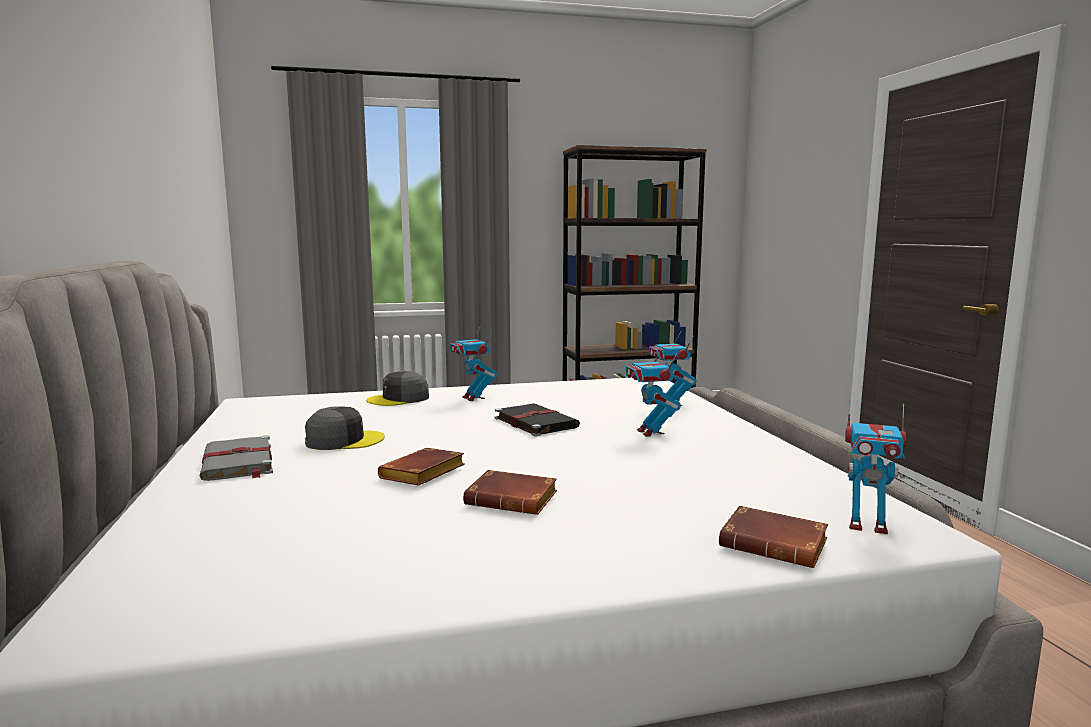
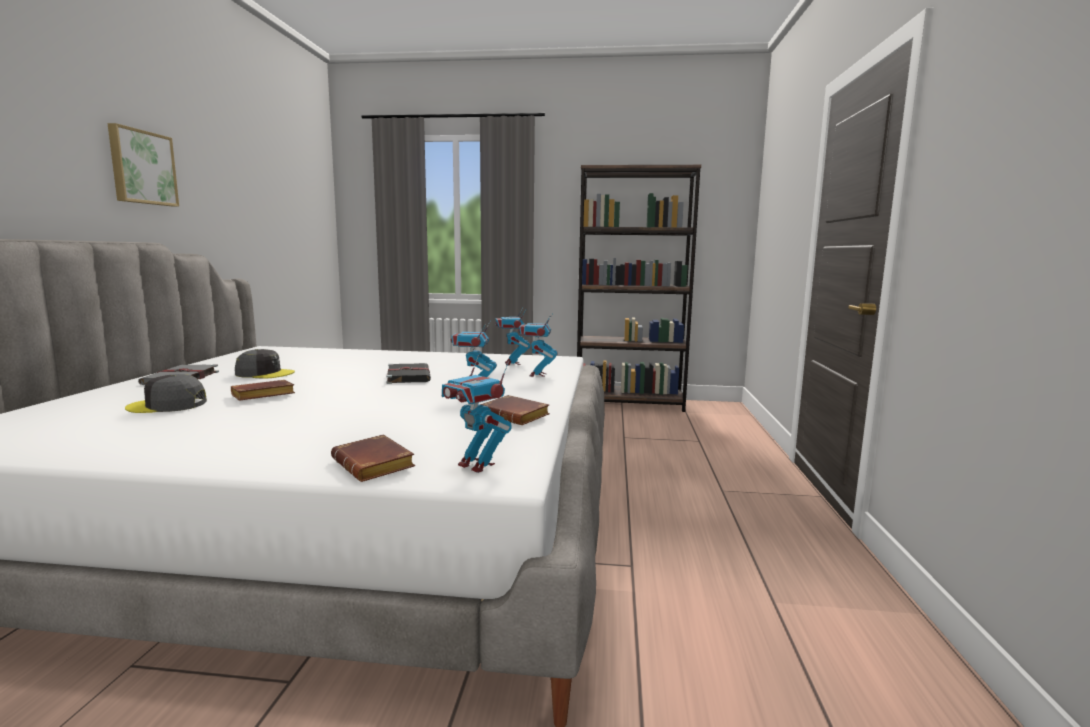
camera: 20 degrees right, 0 degrees up
(98, 146) = (141, 167): none -> picture
(399, 399) = (356, 354): grey cap -> grey cap (167, 405)
(473, 398) = (405, 358): toy robot -> toy robot (512, 363)
(514, 500) = (278, 416): brown book -> brown book (516, 416)

